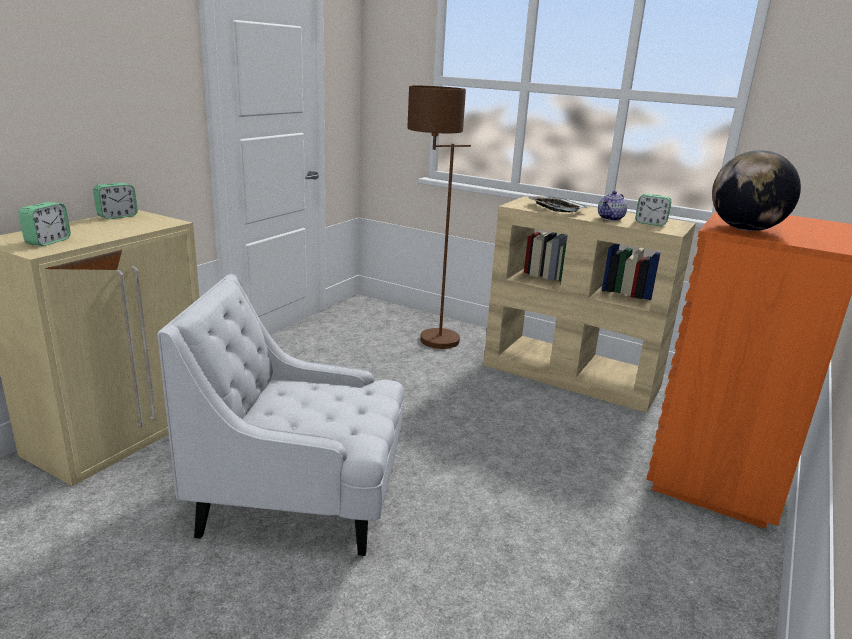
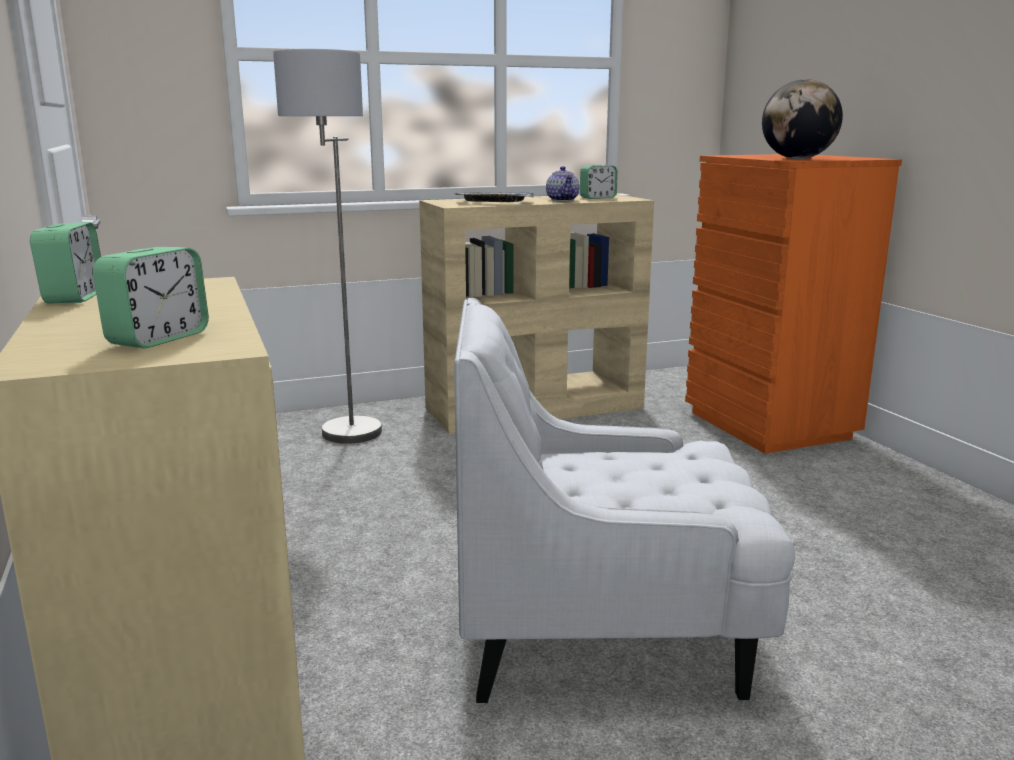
camera: 50 degrees left, 5 degrees down
(48, 241) = (158, 339): alarm clock -> alarm clock turned 60 degrees clockwise
(301, 501) = (604, 635): white armchair -> white armchair turned 45 degrees clockwise
(429, 342) = (345, 439): brown floor lamp -> grey floor lamp

